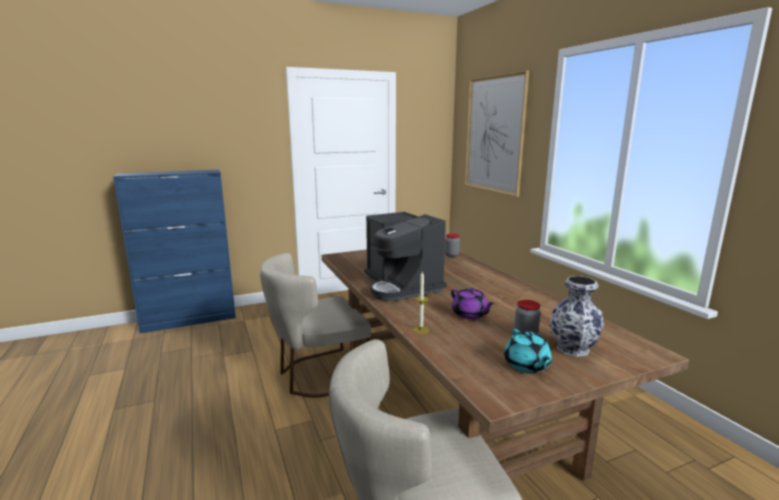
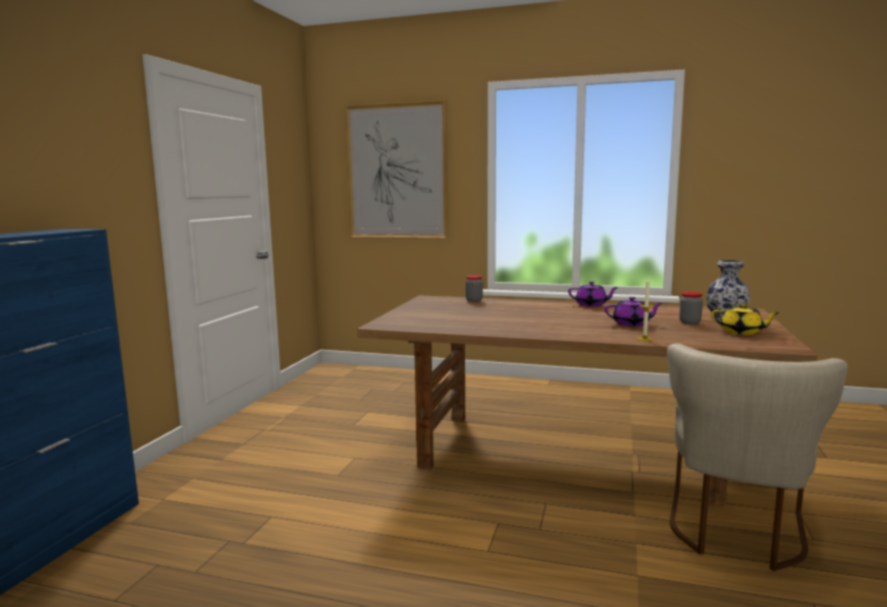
camera: 50 degrees left, 5 degrees down
(317, 375) = (410, 493): beige chair -> none
(401, 286) = (528, 325): coffee machine -> none
(517, 287) = (591, 305): none -> purple teapot
(527, 365) = (742, 332): turquoise teapot -> yellow teapot

